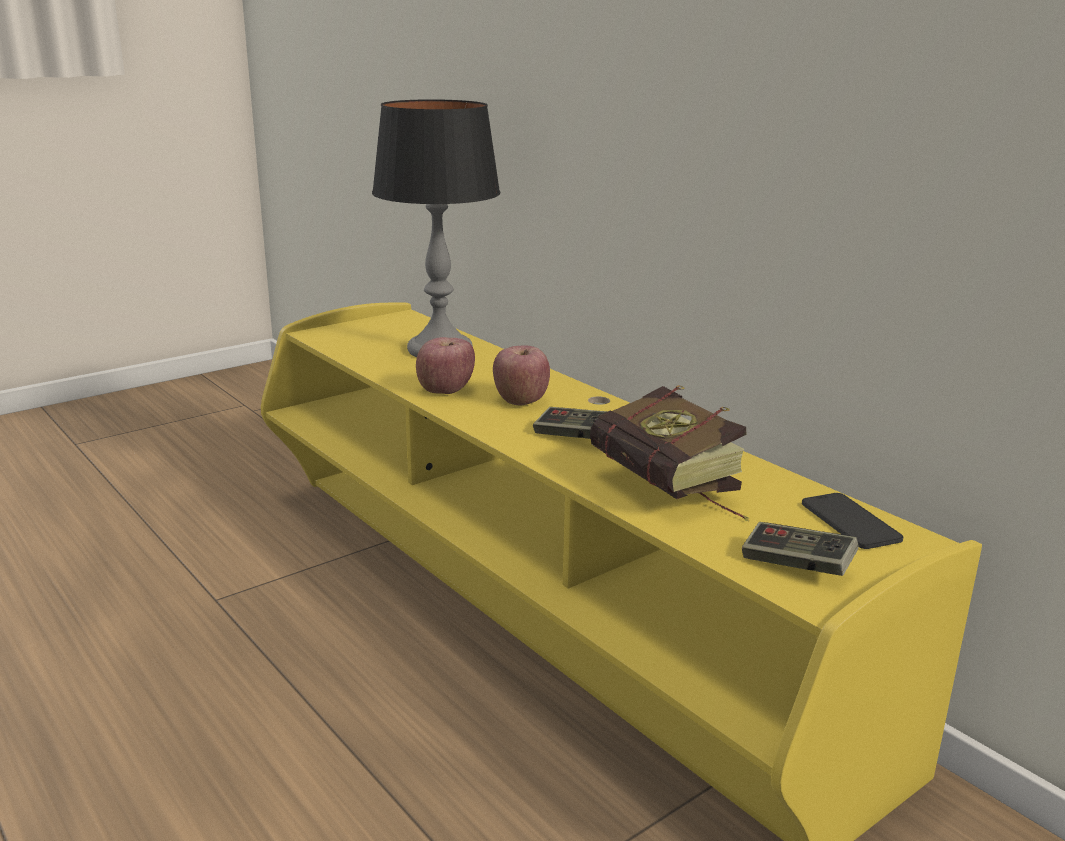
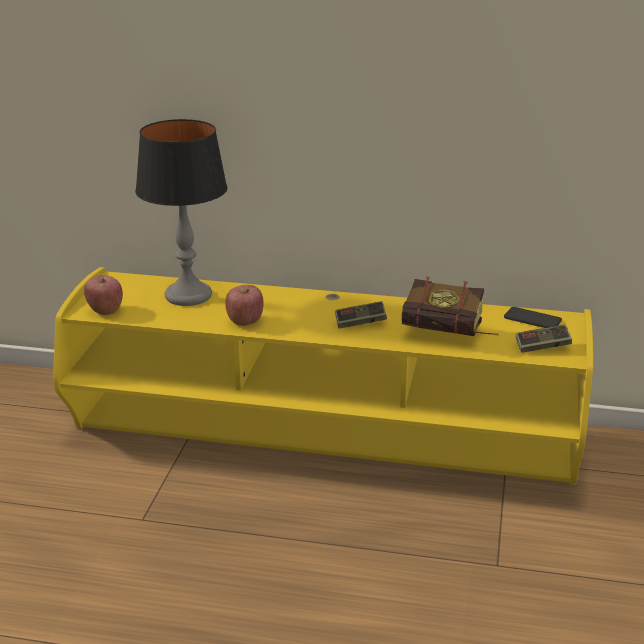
camera: 40 degrees left, 5 degrees up
(521, 400) = (296, 312): apple -> apple (105, 310)

